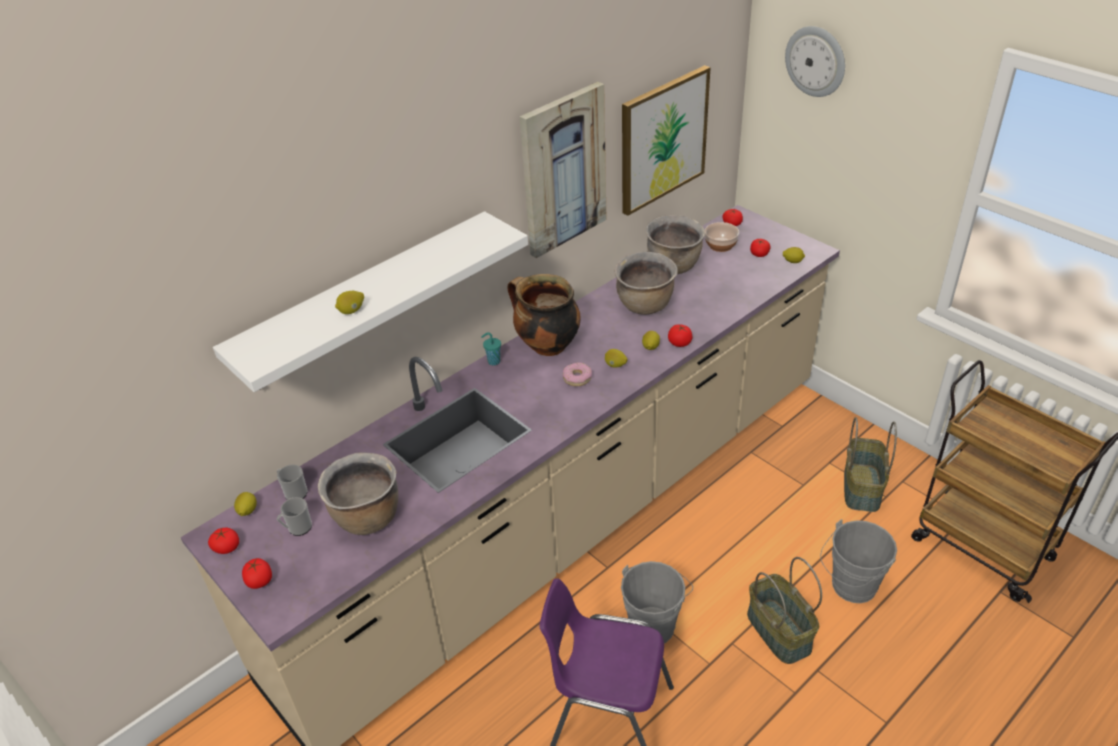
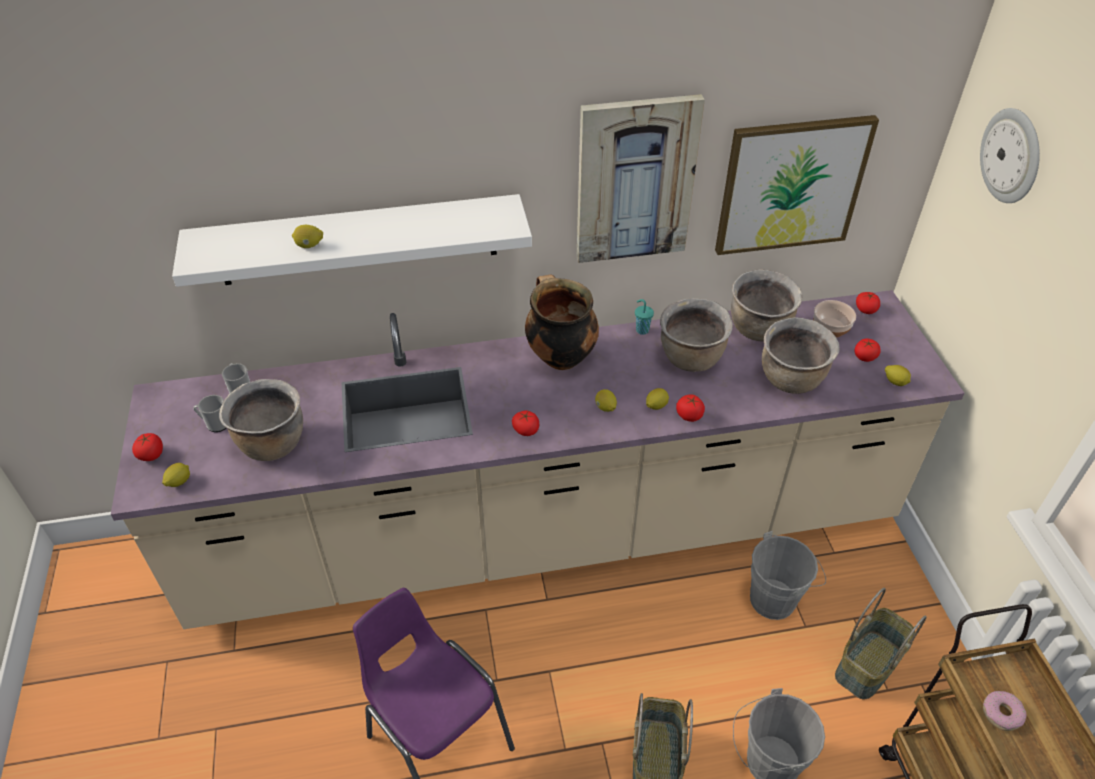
camera: 30 degrees right, 5 degrees up
(226, 547) = (155, 412): tomato -> tomato (526, 430)
(247, 511) = (195, 388): lemon -> lemon (179, 482)
(493, 361) = (499, 349): turquoise cup -> turquoise cup (641, 330)
(577, 378) = (558, 403): donut -> donut (1001, 713)
(654, 623) = (546, 678): grey bucket -> grey bucket (777, 598)
(726, 289) = (791, 380): none -> brown cooking pot

